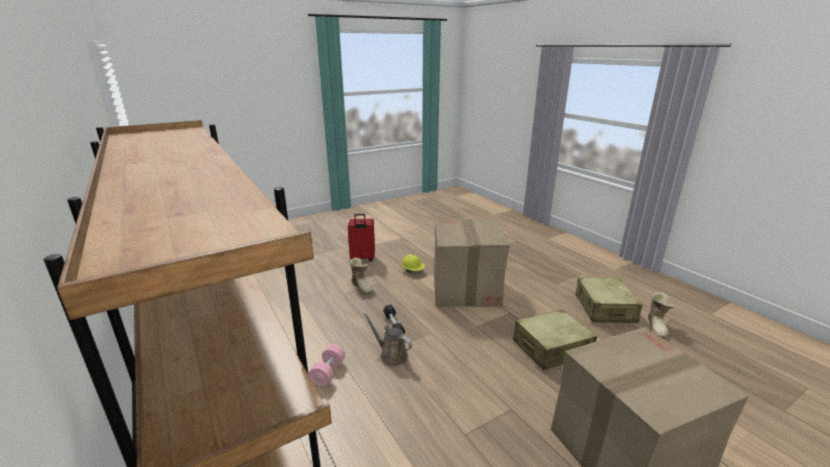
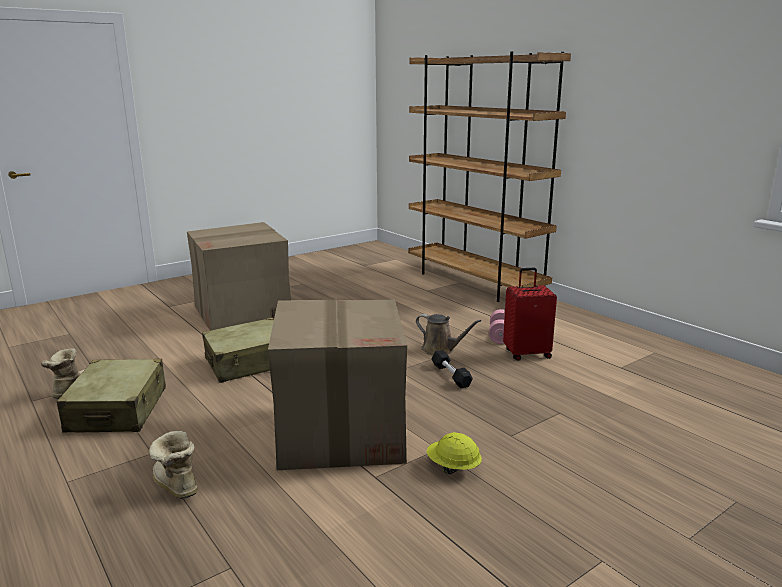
camera: 175 degrees right, 5 degrees down
(362, 259) = (594, 497): red suitcase -> red suitcase (526, 354)
(362, 286) = (537, 427): boot -> boot (174, 486)

